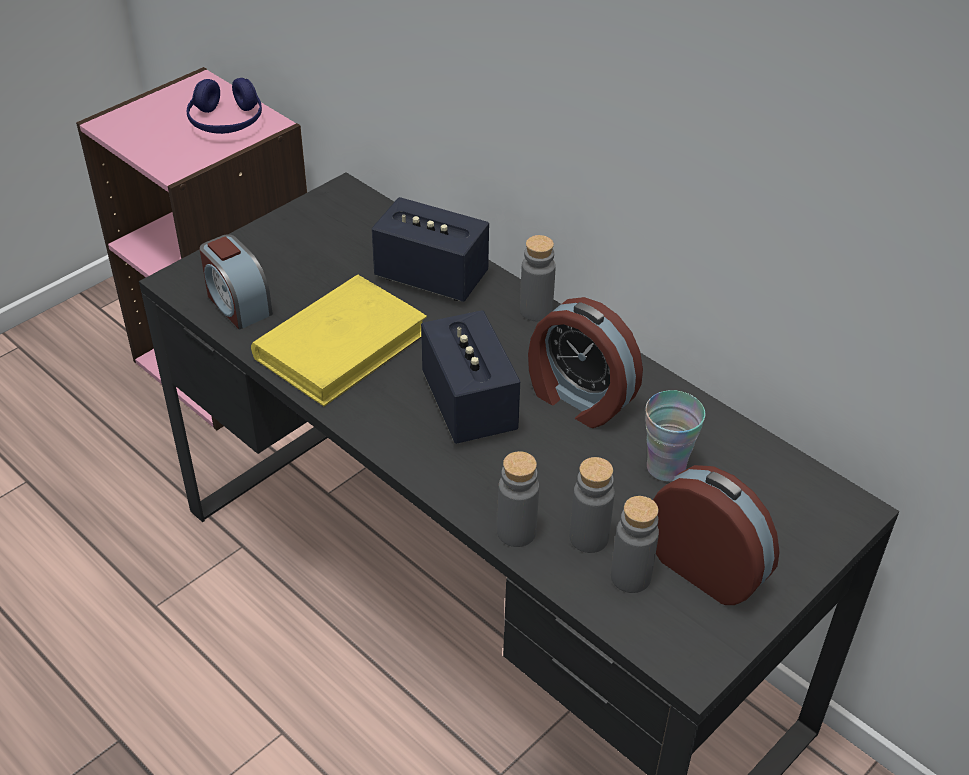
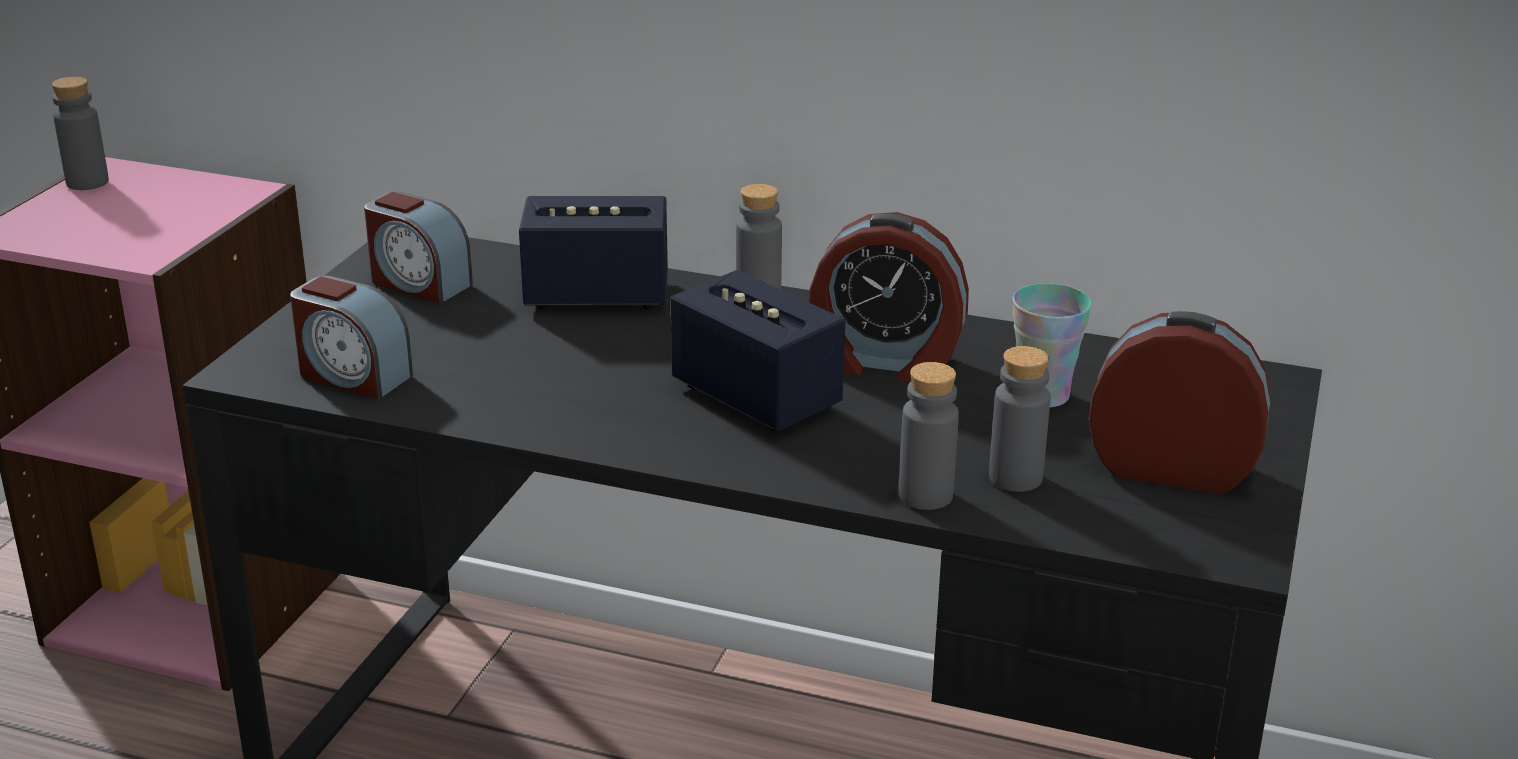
camera: 25 degrees left, 15 degrees down
(226, 122) = (184, 200): blue headphones -> none
(329, 232) = (419, 283): none -> alarm clock
(342, 345) = (538, 382): yellow book -> none
(630, 577) = (1096, 498): grey bottle -> grey bottle (87, 182)

